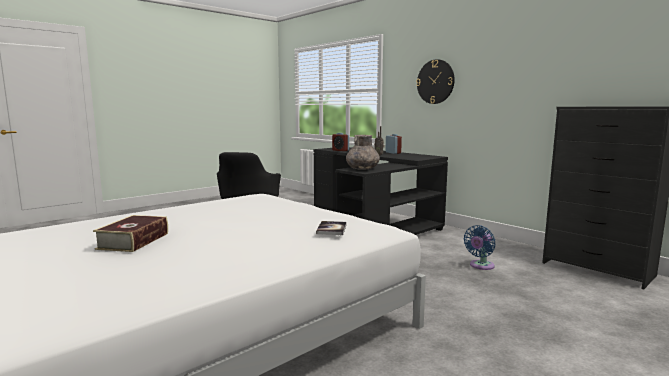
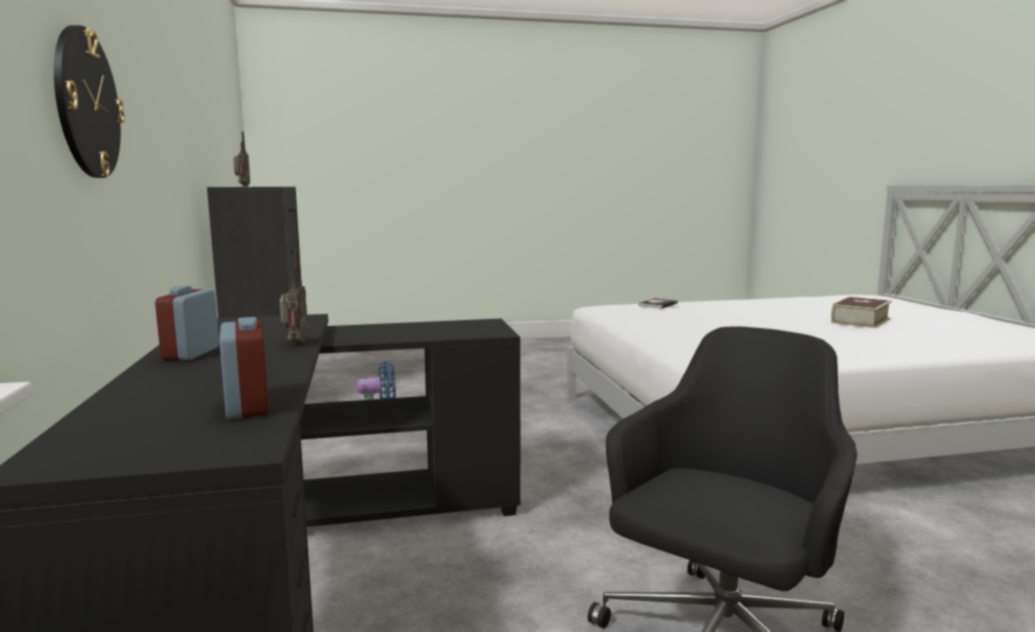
camera: 150 degrees left, 0 degrees up
(362, 169) = (466, 329): grey vase -> none
(609, 106) = (242, 186): none -> radio

